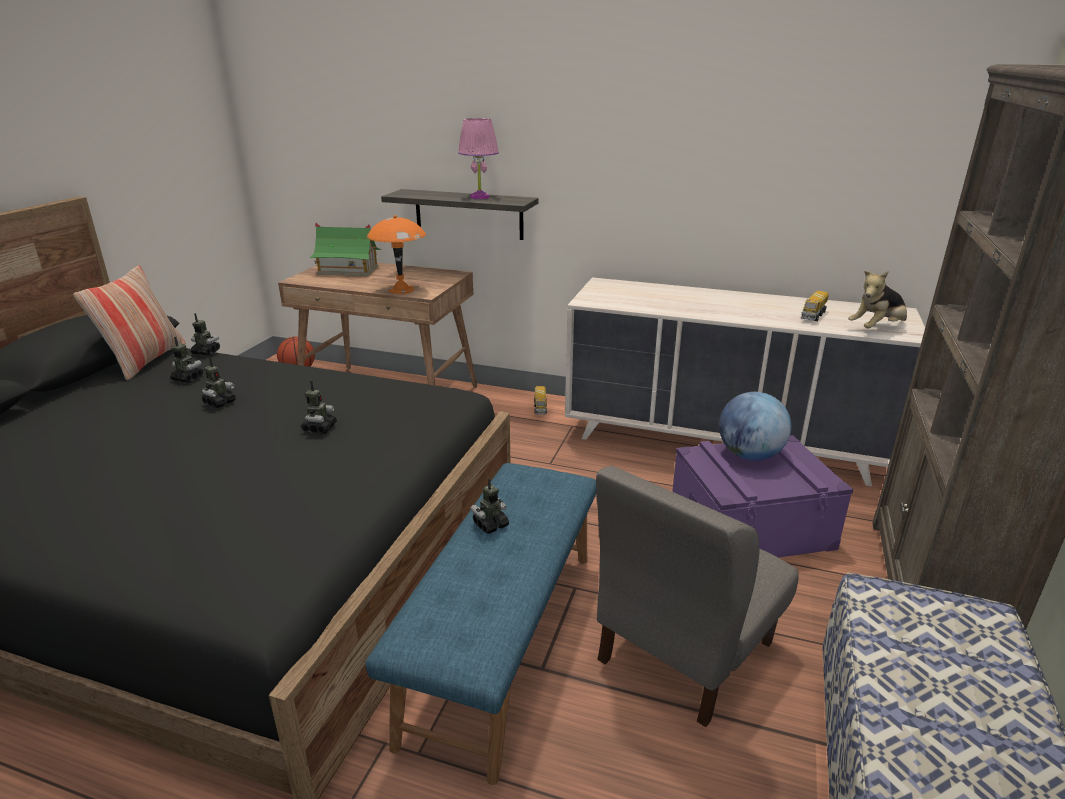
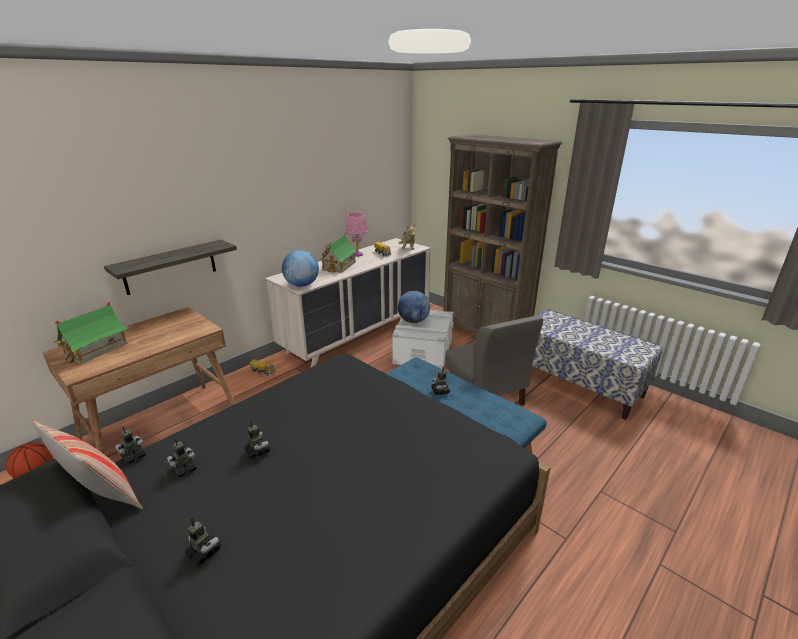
camera: 65 degrees left, 0 degrees up
(319, 428) = (342, 411): toy robot -> toy robot (204, 552)
(401, 289) = (184, 335): orange table lamp -> none
(480, 197) = (188, 250): pink table lamp -> pink table lamp (357, 254)
(597, 299) = (302, 285): none -> globe
(702, 302) = (339, 266): none -> toy house
(750, 525) = (423, 351): purple storage box -> white storage box

